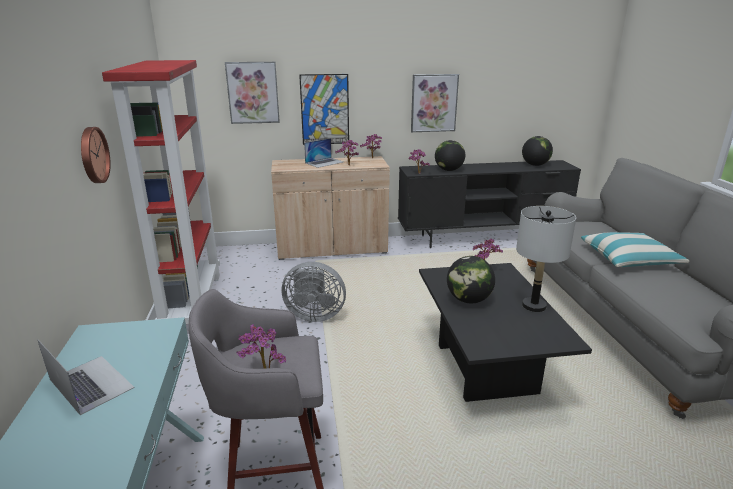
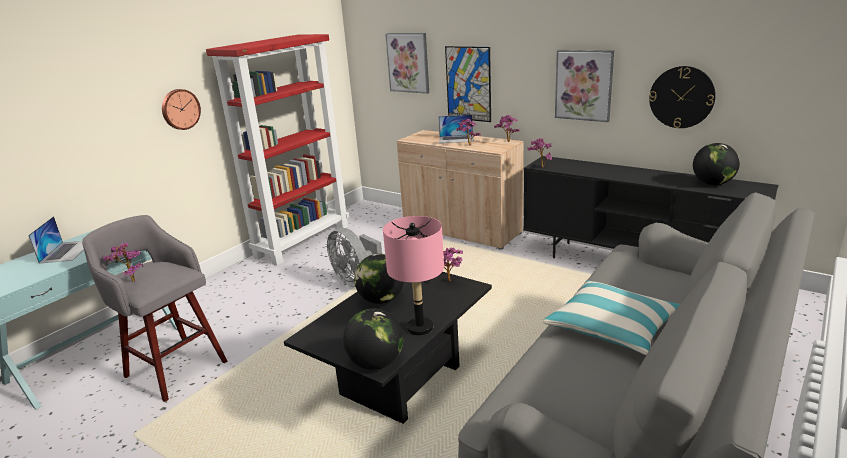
camera: 45 degrees right, 0 degrees up
(449, 170) = (583, 169): globe -> globe (376, 363)
(505, 107) = (681, 97): none -> wall clock
(533, 306) = (419, 328): grey table lamp -> pink table lamp

